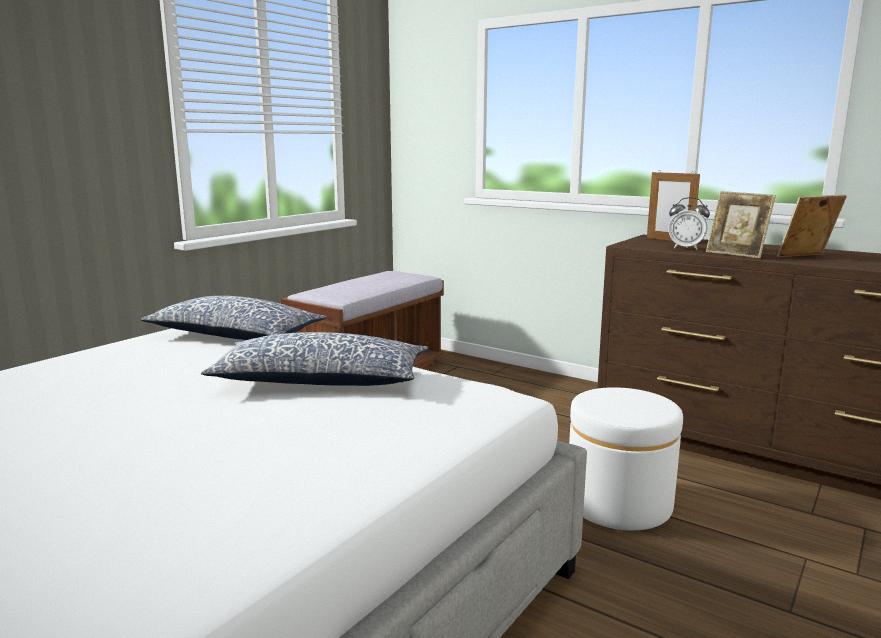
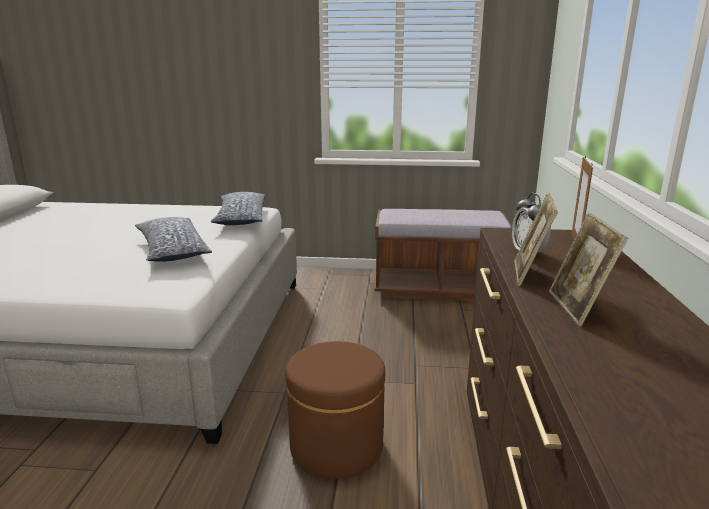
camera: 60 degrees right, 5 degrees up
(618, 503) = (336, 446): white ottoman -> brown ottoman
(806, 257) = (578, 308): picture frame -> picture frame turned 135 degrees counterclockwise

